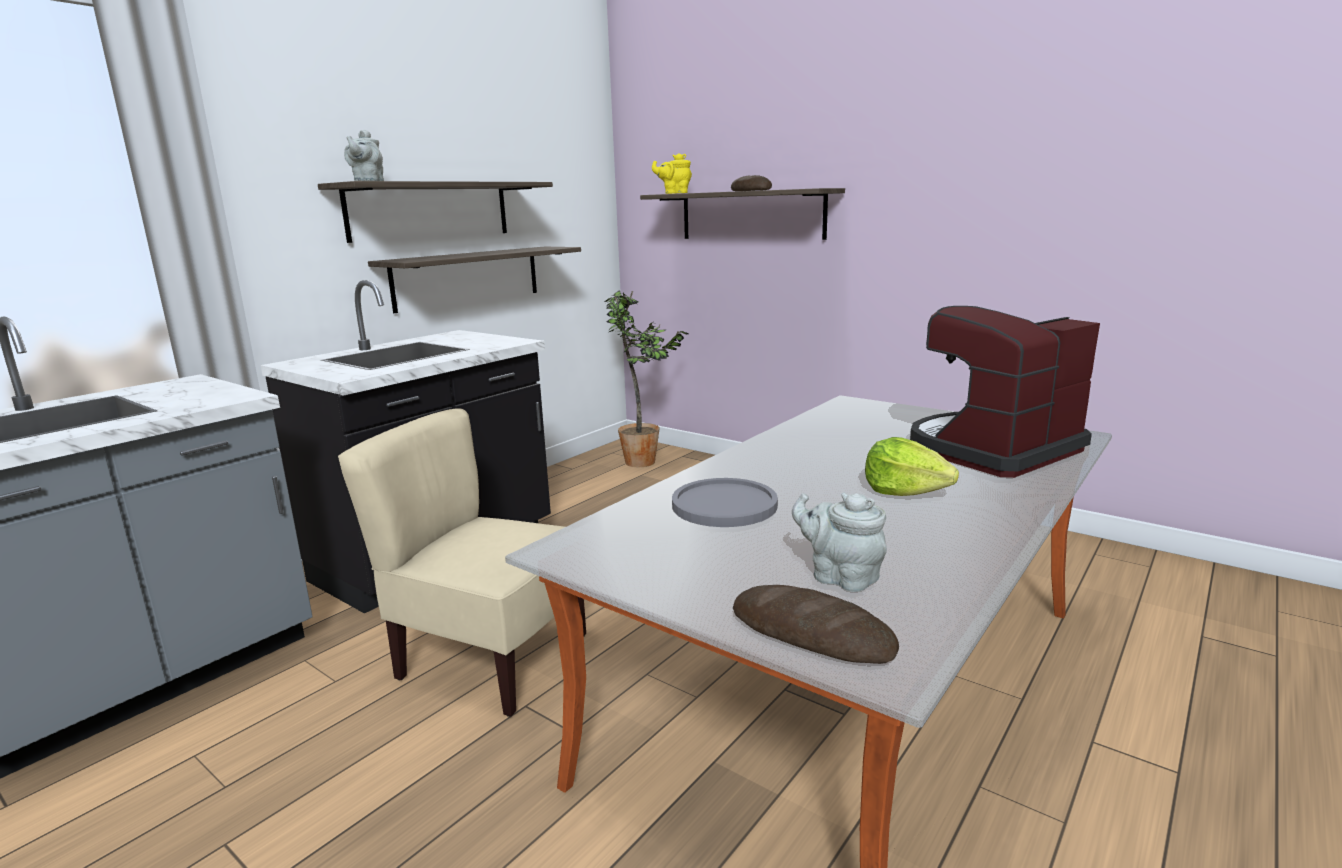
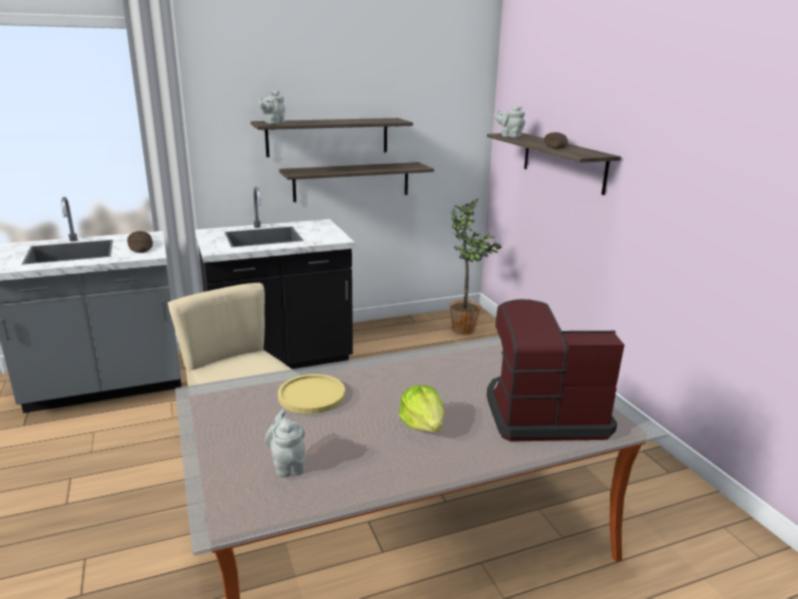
camera: 30 degrees right, 5 degrees up
(674, 193) = (509, 136): yellow teapot -> grey teapot
(724, 505) = (311, 395): grey plate -> yellow plate
(811, 634) = (222, 488): bread -> bread (140, 245)

